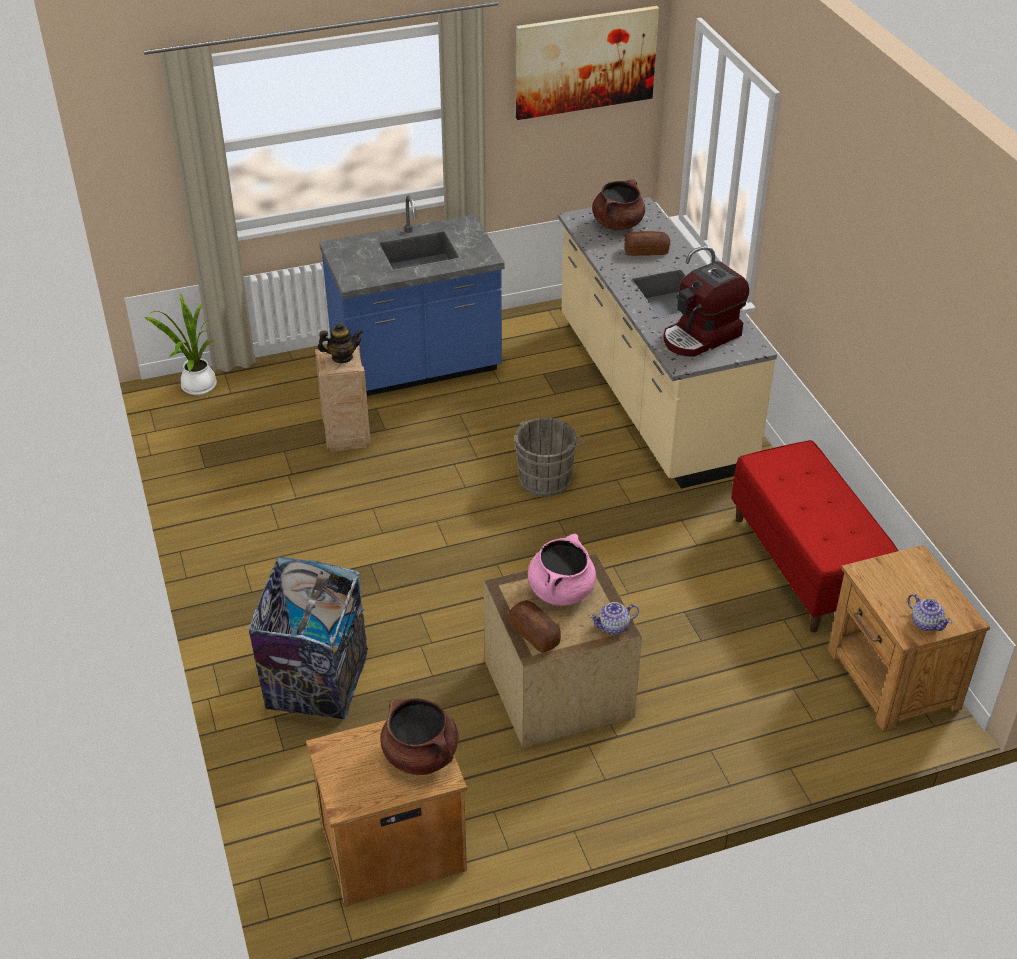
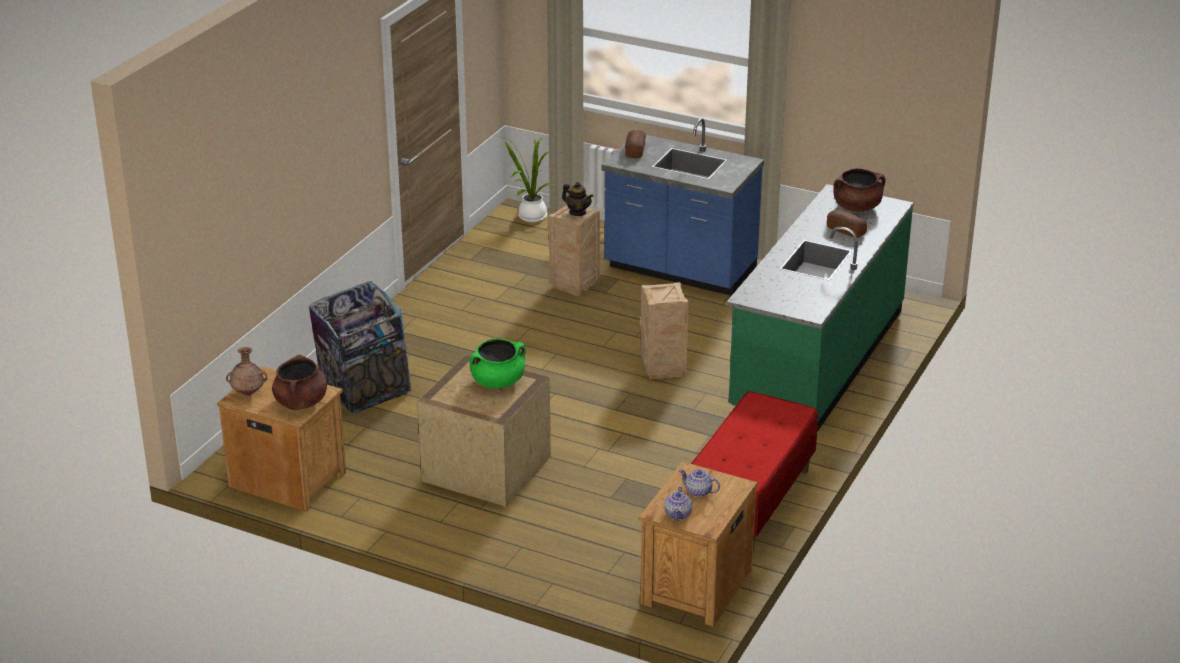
camera: 45 degrees right, 10 degrees down
(346, 785) = (248, 393): none -> brown vase
(534, 634) = (448, 391): bread -> bread (635, 151)
(547, 478) = (662, 368): grey bucket -> crate
(561, 590) = (498, 381): pink cooking pot -> green cooking pot
(585, 62) = (885, 63): picture -> none
(613, 627) = (496, 412): teapot -> teapot (698, 492)
(650, 393) = (816, 361): beige counter -> green counter
(701, 337) = (787, 291): coffee machine -> none

